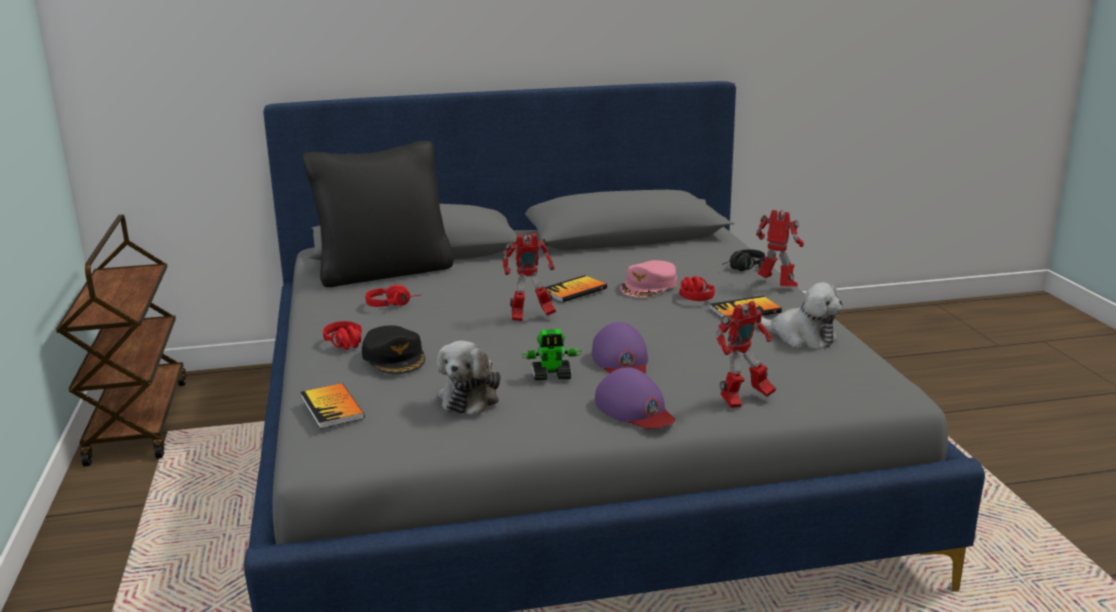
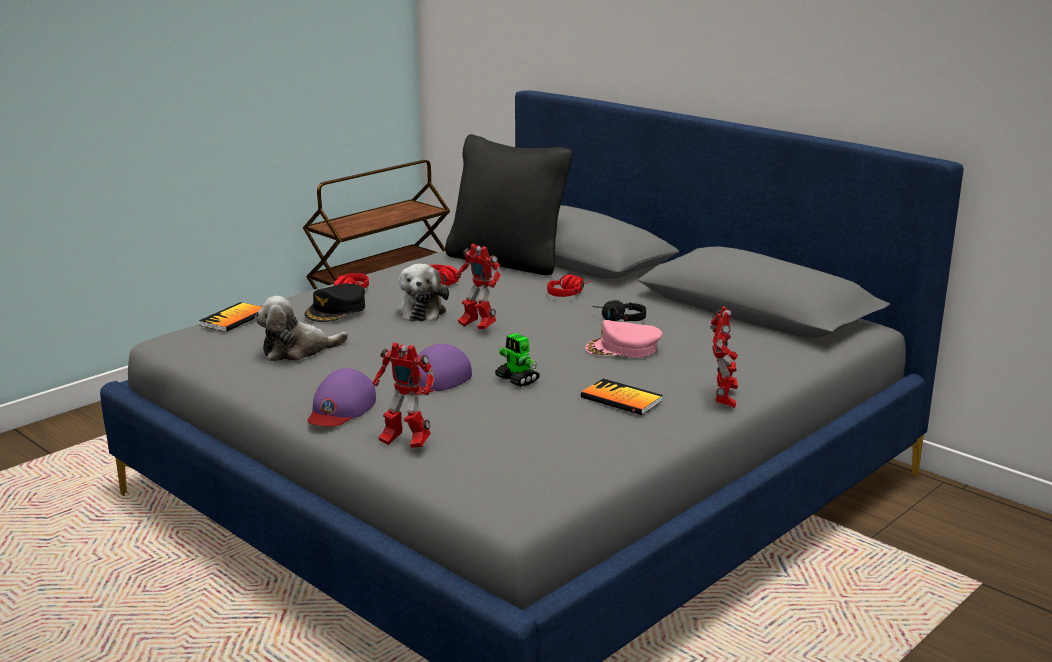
camera: 55 degrees right, 0 degrees up
(552, 376) = (370, 365): toy robot -> toy robot (517, 380)
(574, 291) = (563, 326): book -> none
(693, 296) = (626, 370): red headphones -> red headphones (569, 293)
(743, 268) = (749, 374): black headphones -> black headphones (618, 320)
(800, 337) = (594, 438): plush toy -> plush toy (421, 311)

